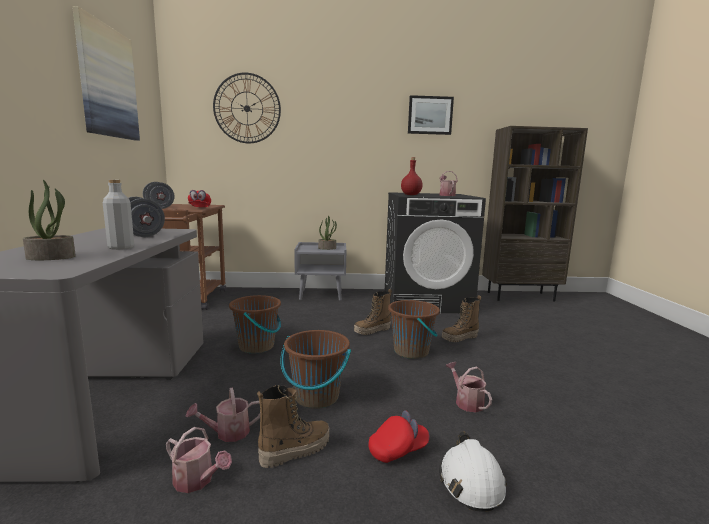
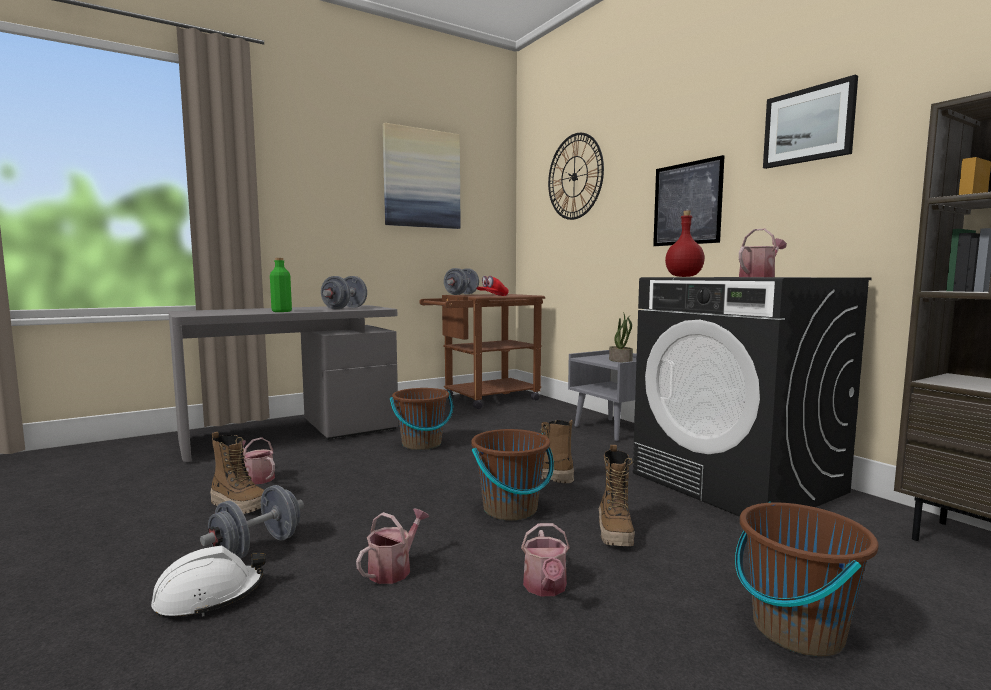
camera: 60 degrees right, 5 degrees down
(52, 257) = (234, 311): potted plant -> none
(121, 247) = (281, 311): grey bottle -> green bottle
(197, 481) = (190, 487): watering can -> watering can (546, 588)
(316, 397) = (338, 490): brown bucket -> brown bucket (796, 630)
(356, 145) = (687, 204): none -> picture
(398, 450) = (257, 547): red cap -> grey dumbbell
(460, 338) = (615, 533): boot -> boot turned 120 degrees counterclockwise

